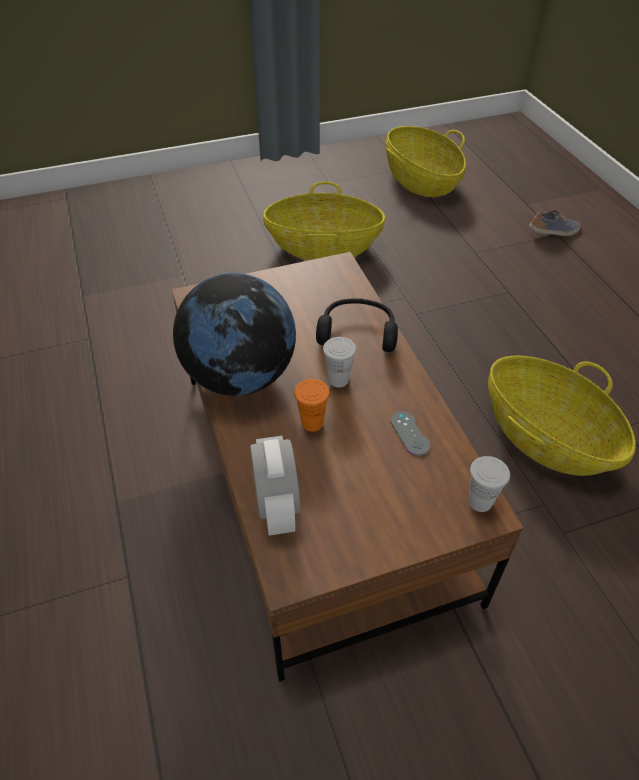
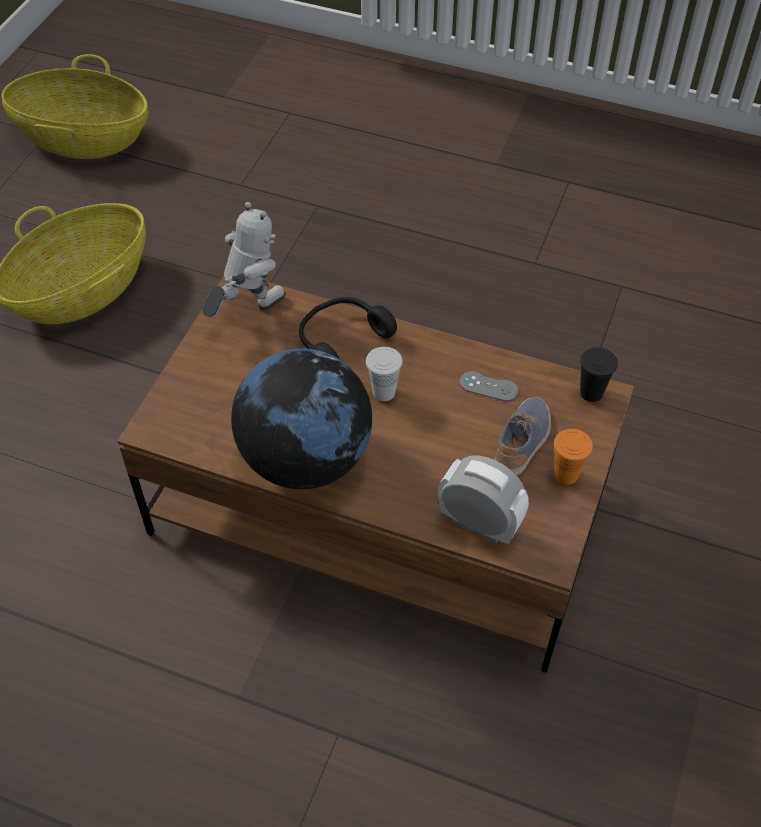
camera: 50 degrees left, 5 degrees up
(312, 423) = (414, 443): orange cup -> orange cup (566, 474)
(330, 278) = (249, 310): none -> toy robot
(480, 501) = (591, 393): white cup -> black cup
(546, 437) = (496, 317): basket -> none
(554, 232) = (284, 113): shoe -> shoe (522, 444)

